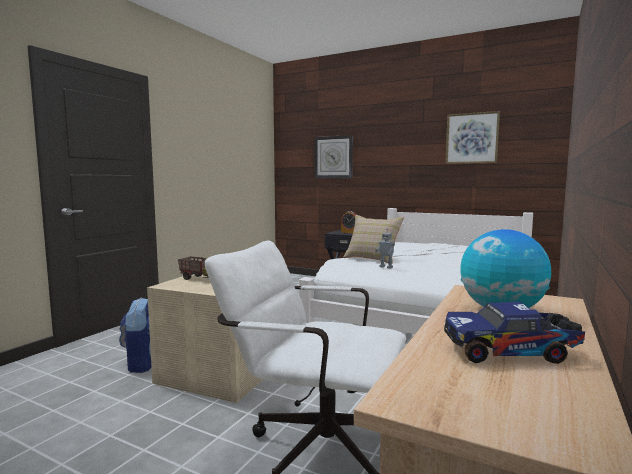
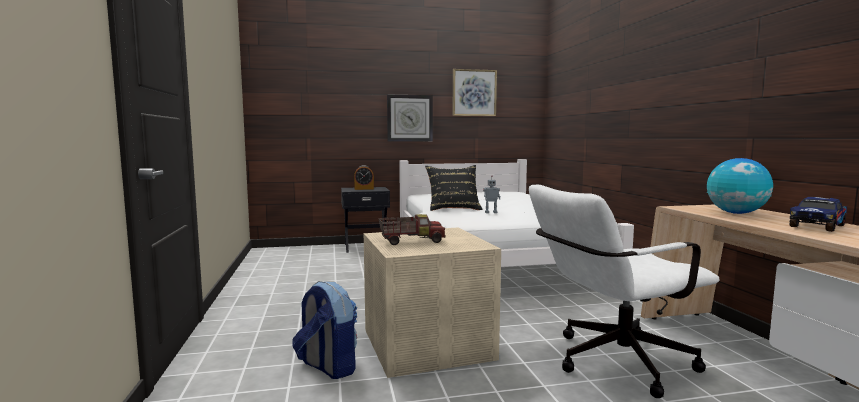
camera: 40 degrees left, 0 degrees up
(333, 157) = (330, 104): wall clock -> wall clock (409, 118)
(372, 259) = (453, 209): beige pillow -> black pillow

